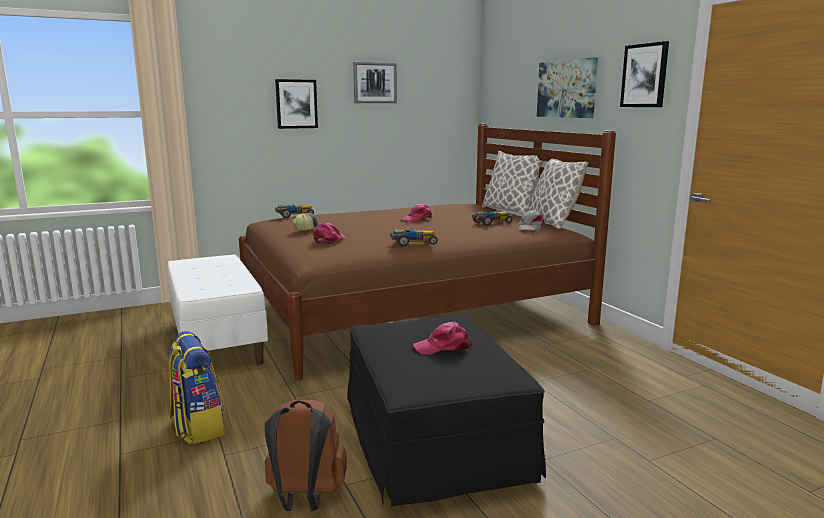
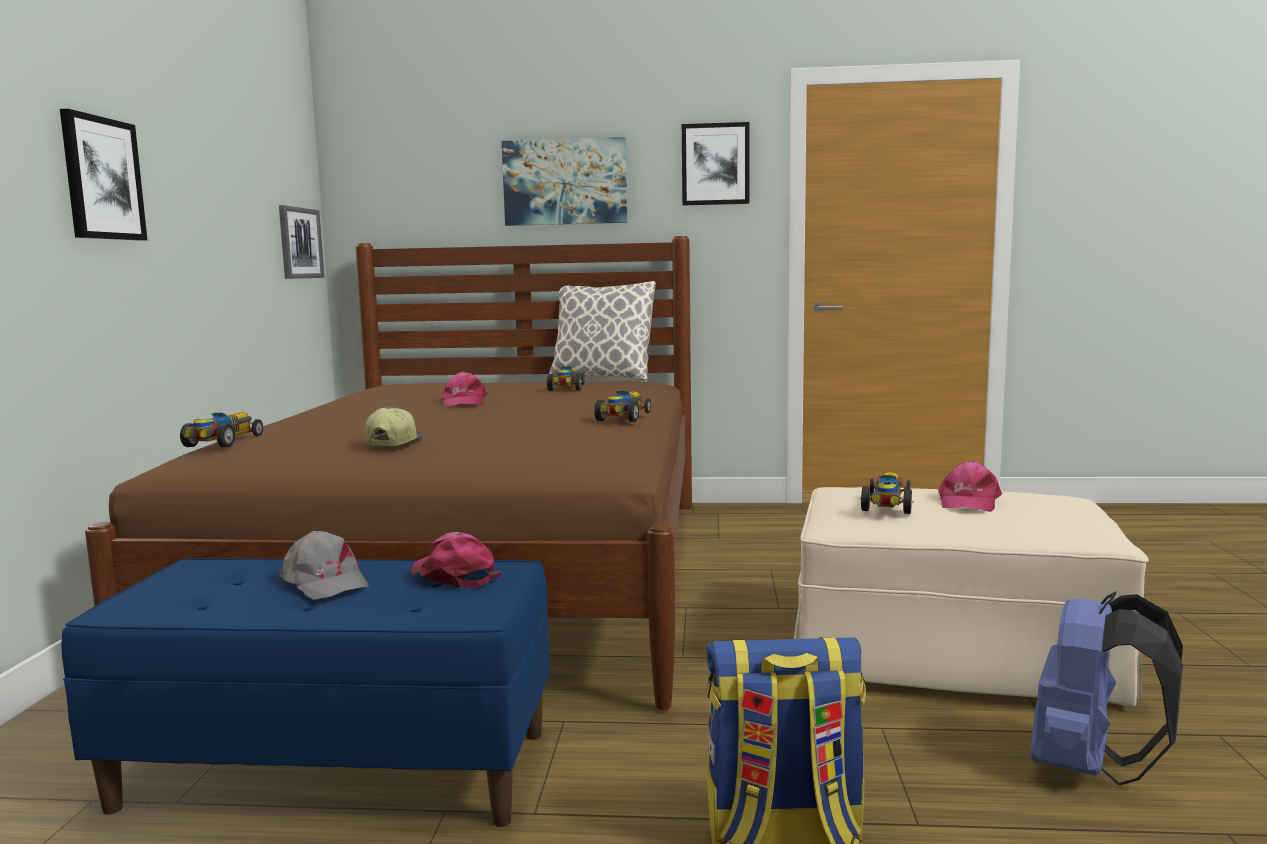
camera: 60 degrees left, 5 degrees down
(218, 342) = (339, 769): white bench -> blue bench
(305, 499) = (1089, 768): brown backpack -> blue backpack
(329, 240) = (515, 441): pink cap -> pink cap (454, 575)
(374, 83) = (211, 150): picture -> picture (300, 243)
(409, 330) = (887, 506): none -> toy car
(434, 440) = (950, 652): black ottoman -> beige ottoman
(509, 211) = (489, 380): pillow -> none
(530, 227) = (624, 383): grey cap -> grey cap (324, 582)

